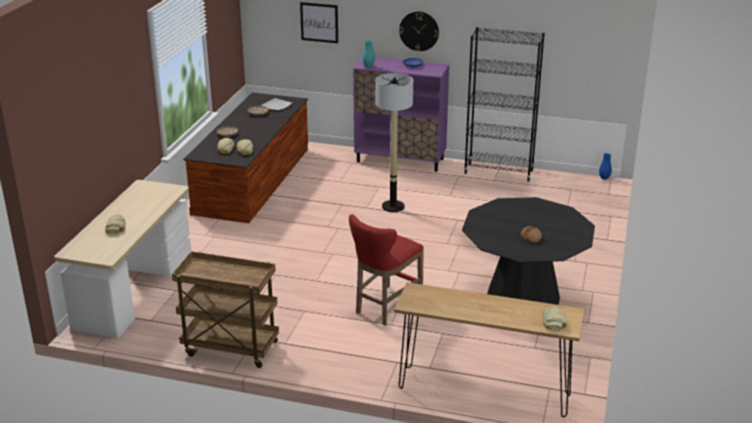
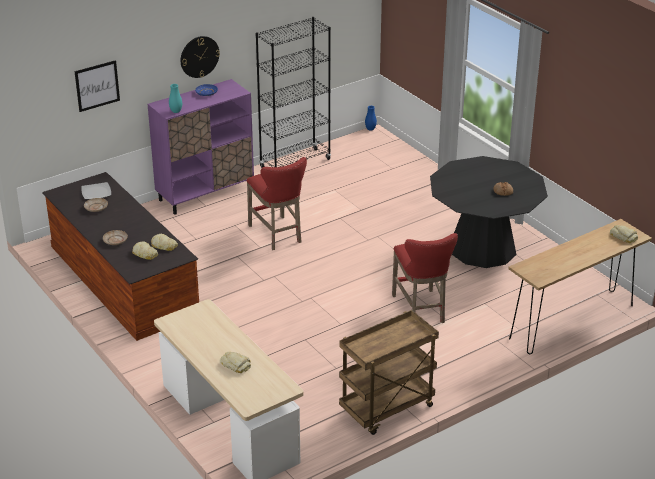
camera: 50 degrees left, 5 degrees up
(393, 206) = (277, 235): floor lamp -> red stool

